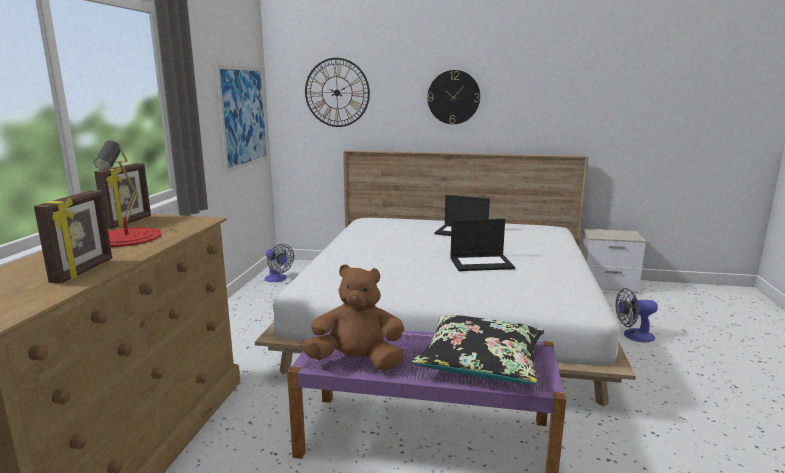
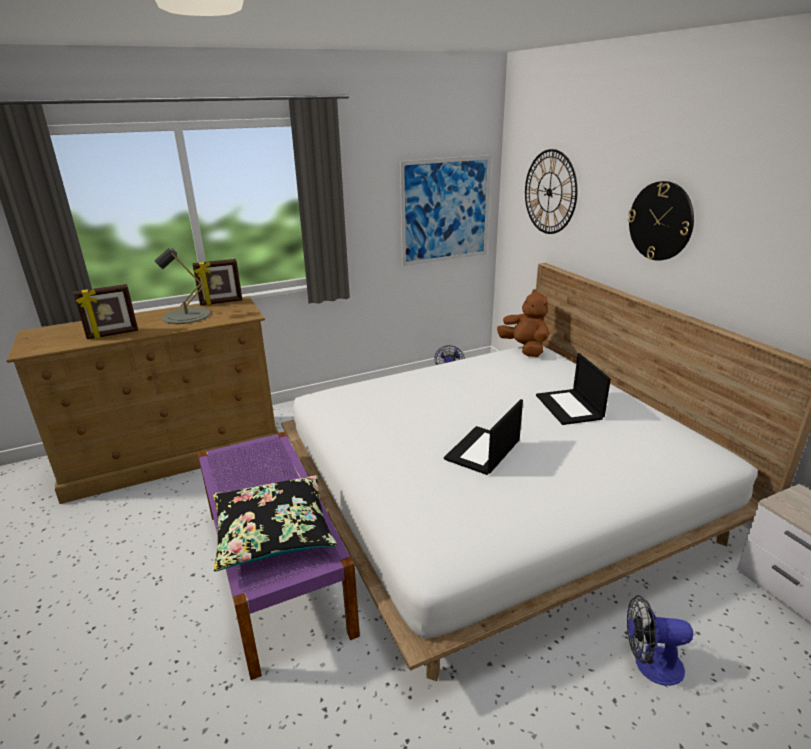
camera: 55 degrees right, 10 degrees up
(127, 237) = (186, 316): red table lamp -> grey table lamp
(357, 362) = (230, 473): brown plush toy -> brown plush toy (524, 349)
(482, 263) = (483, 451): laptop -> laptop turned 75 degrees clockwise
(633, 336) = (650, 664): fan -> fan turned 45 degrees counterclockwise

